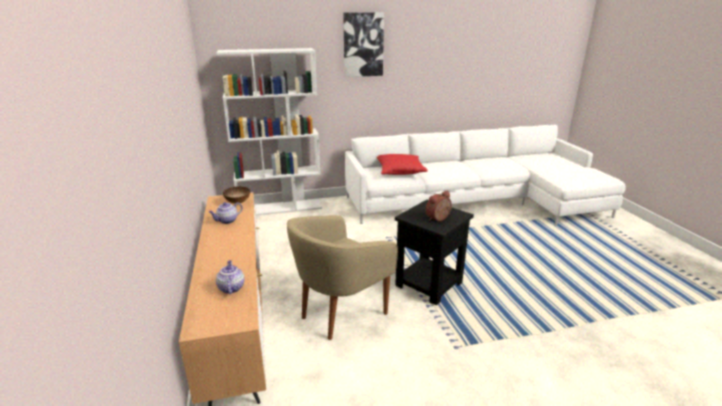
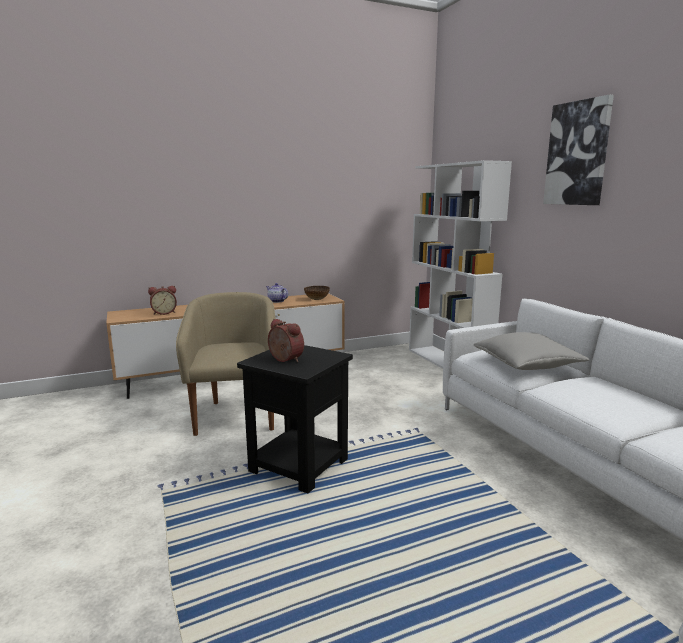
camera: 80 degrees right, 10 degrees down
(231, 288) = (164, 313): teapot -> alarm clock
(340, 313) = (235, 415): beige armchair -> beige armchair turned 45 degrees clockwise
(400, 171) = (527, 364): red pillow -> grey pillow

